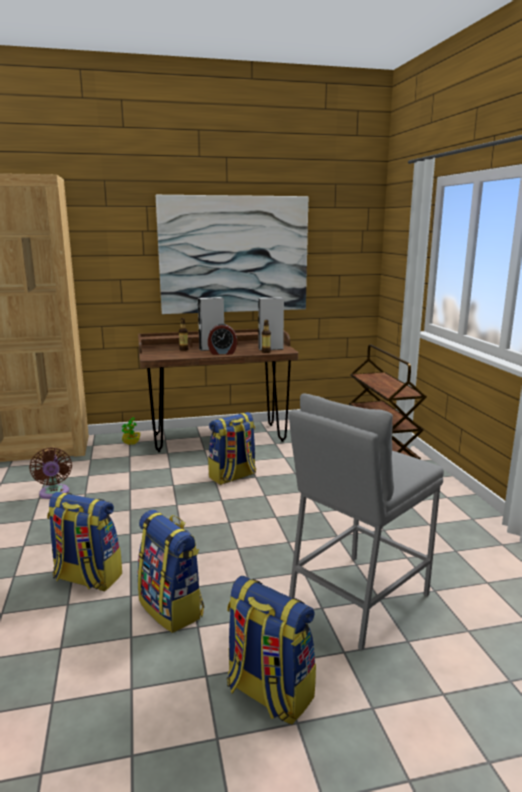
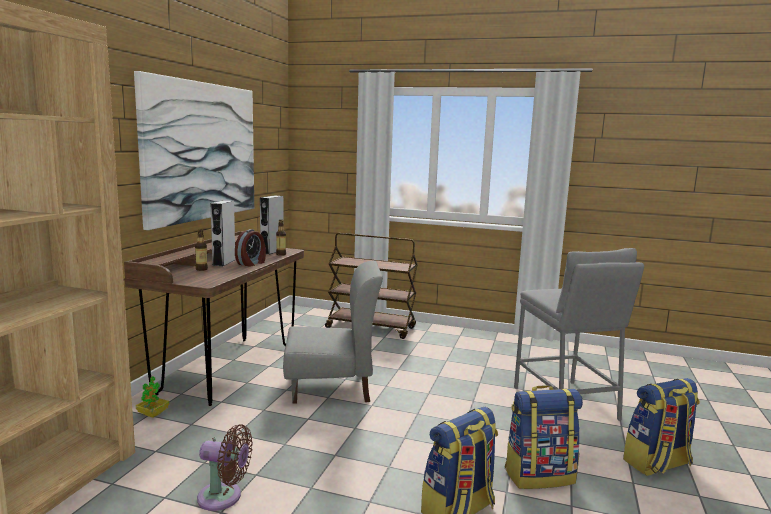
camera: 60 degrees left, 5 degrees down
(233, 477) = (331, 387): backpack -> grey chair

